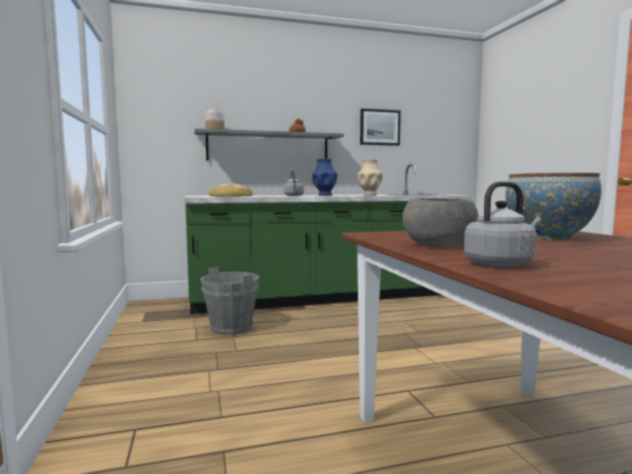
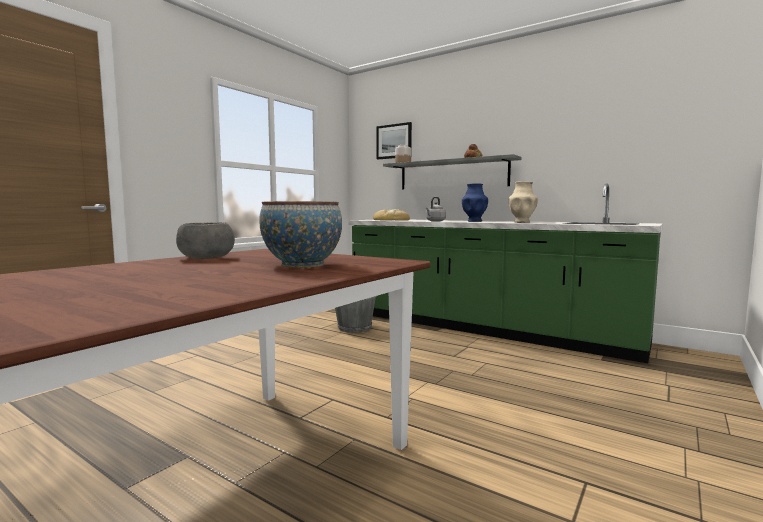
camera: 50 degrees right, 0 degrees up
(379, 127) = (578, 140): picture -> picture (394, 141)
(501, 263) = (124, 266): grey kettle -> none

